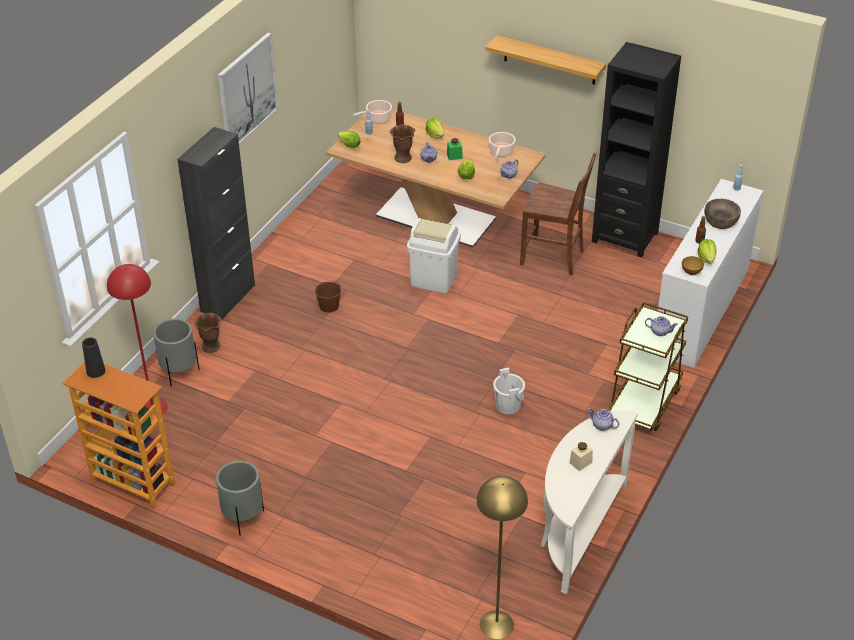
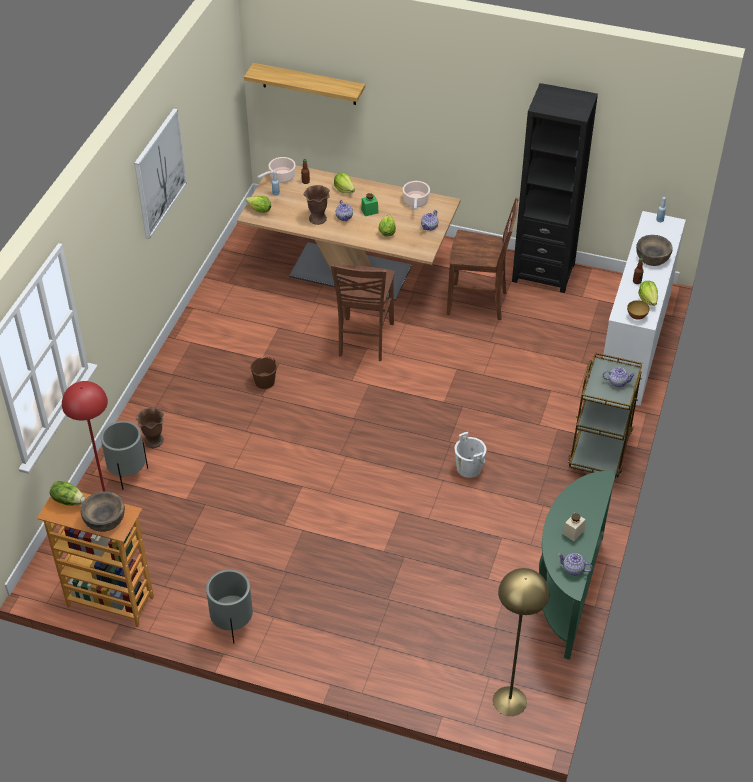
camera: 10 degrees left, 5 degrees up
(96, 371) = (68, 500): black vase -> lettuce
(124, 391) = (104, 519): none -> brown bowl
(228, 298) = (158, 385): black cabinet -> none
(433, 279) = (364, 340): white trash can -> brown chair
(549, 60) = (458, 105): shelf -> shelf (309, 84)
(577, 530) = (565, 591): white console table -> green console table
(602, 425) = (585, 490): teapot -> teapot (573, 569)

